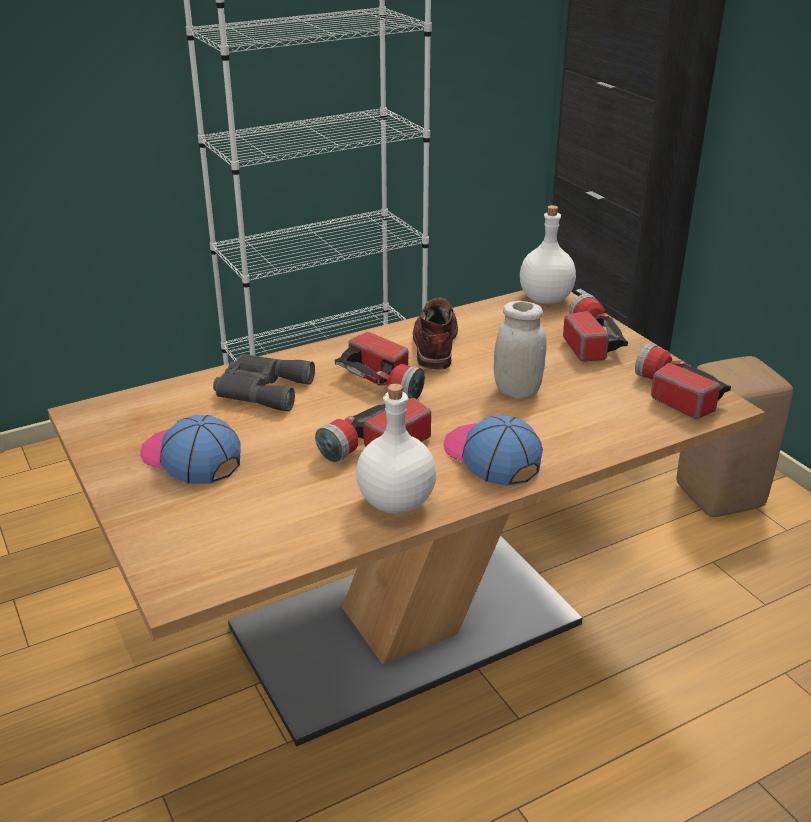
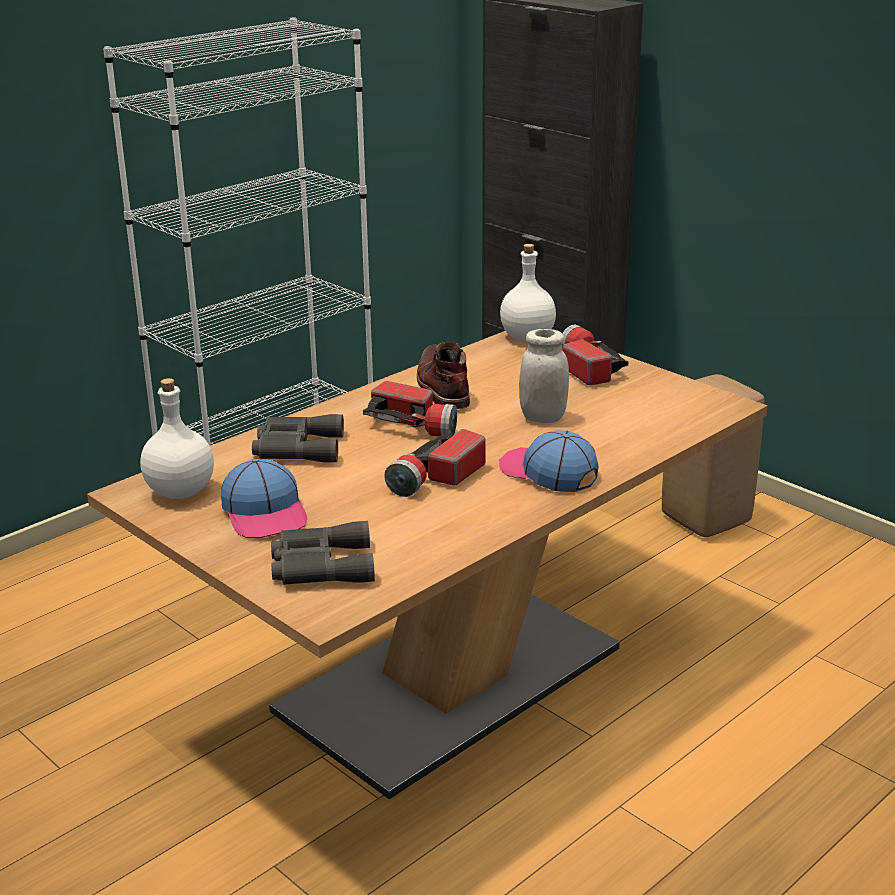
camera: 15 degrees left, 5 degrees down
(190, 457) = (265, 513): cap -> cap turned 135 degrees counterclockwise
(206, 529) = (319, 565): none -> grey binoculars
(395, 503) = (481, 519): white bottle -> white bottle (179, 492)
(673, 394) = (683, 401): flashlight -> none

